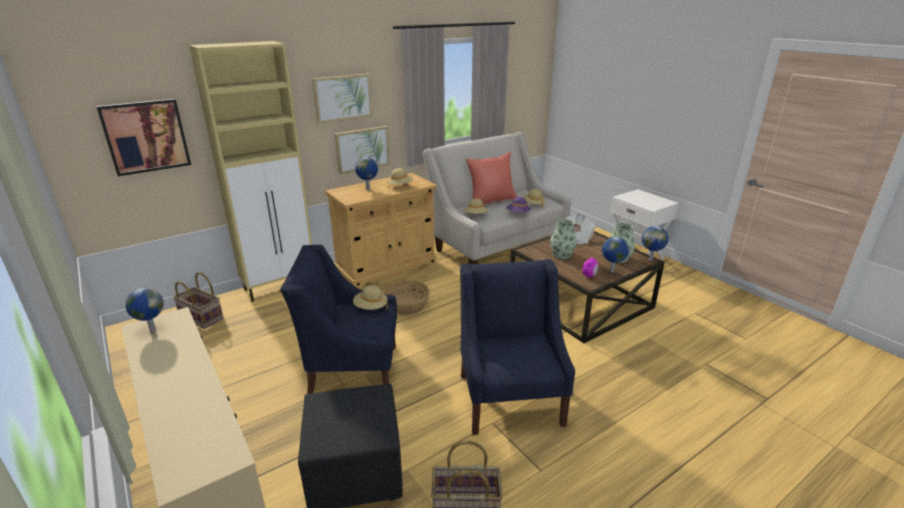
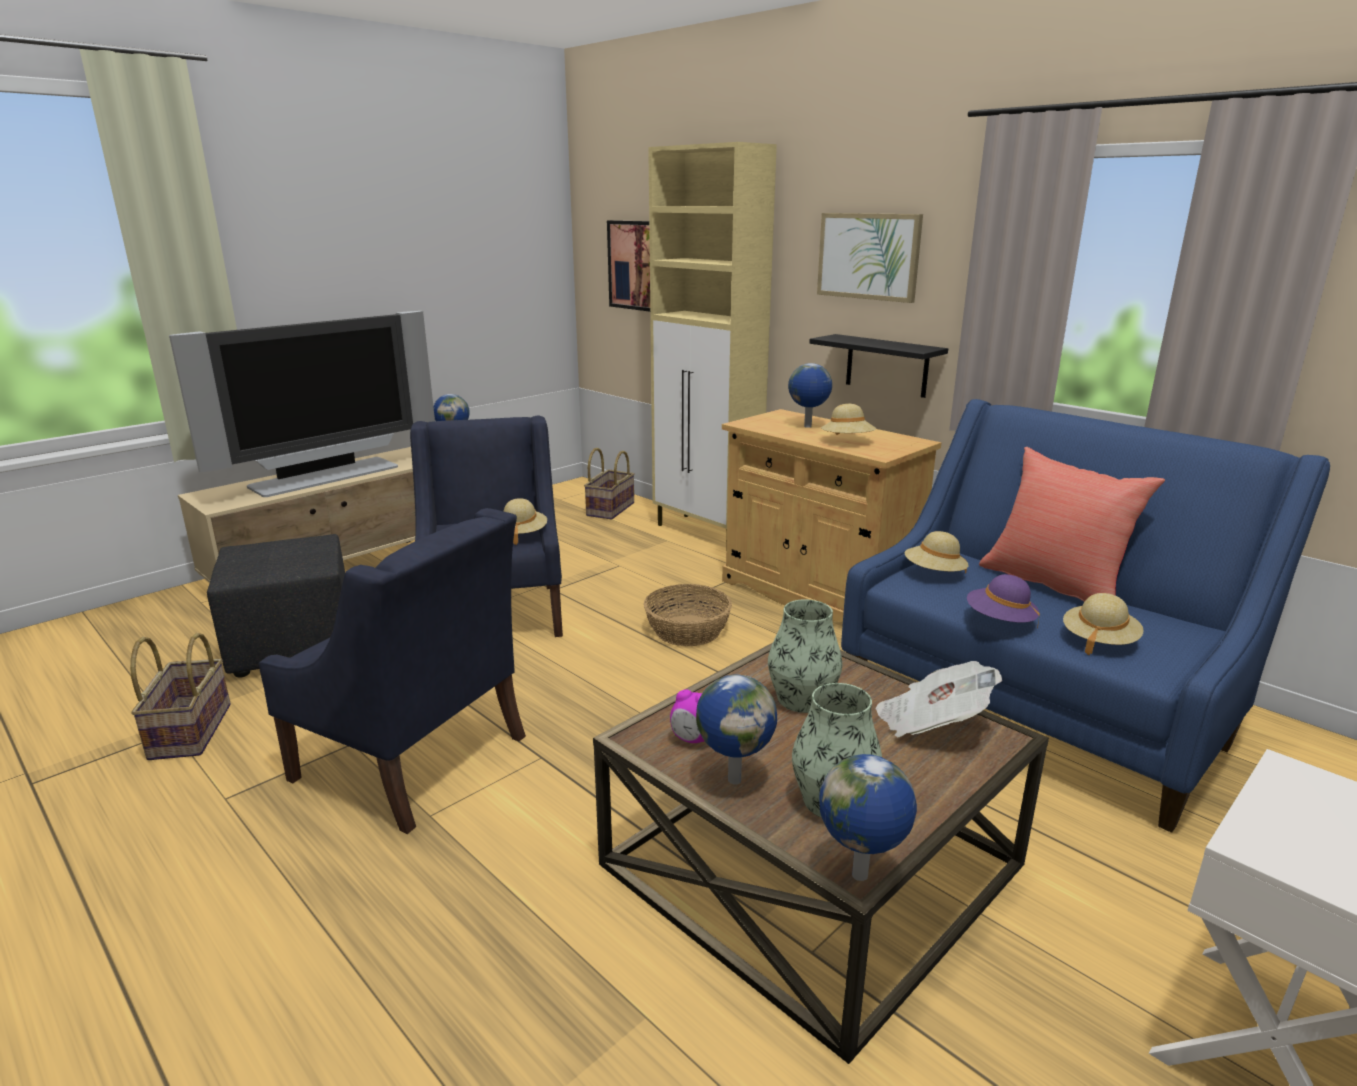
camera: 80 degrees right, 5 degrees down
(190, 396) = (327, 477): none -> television
(362, 149) = (886, 365): picture -> black shelf
(495, 244) = (1036, 707): beige sofa -> blue sofa
(510, 398) = (412, 759): blue armchair -> blue armchair turned 45 degrees clockwise

